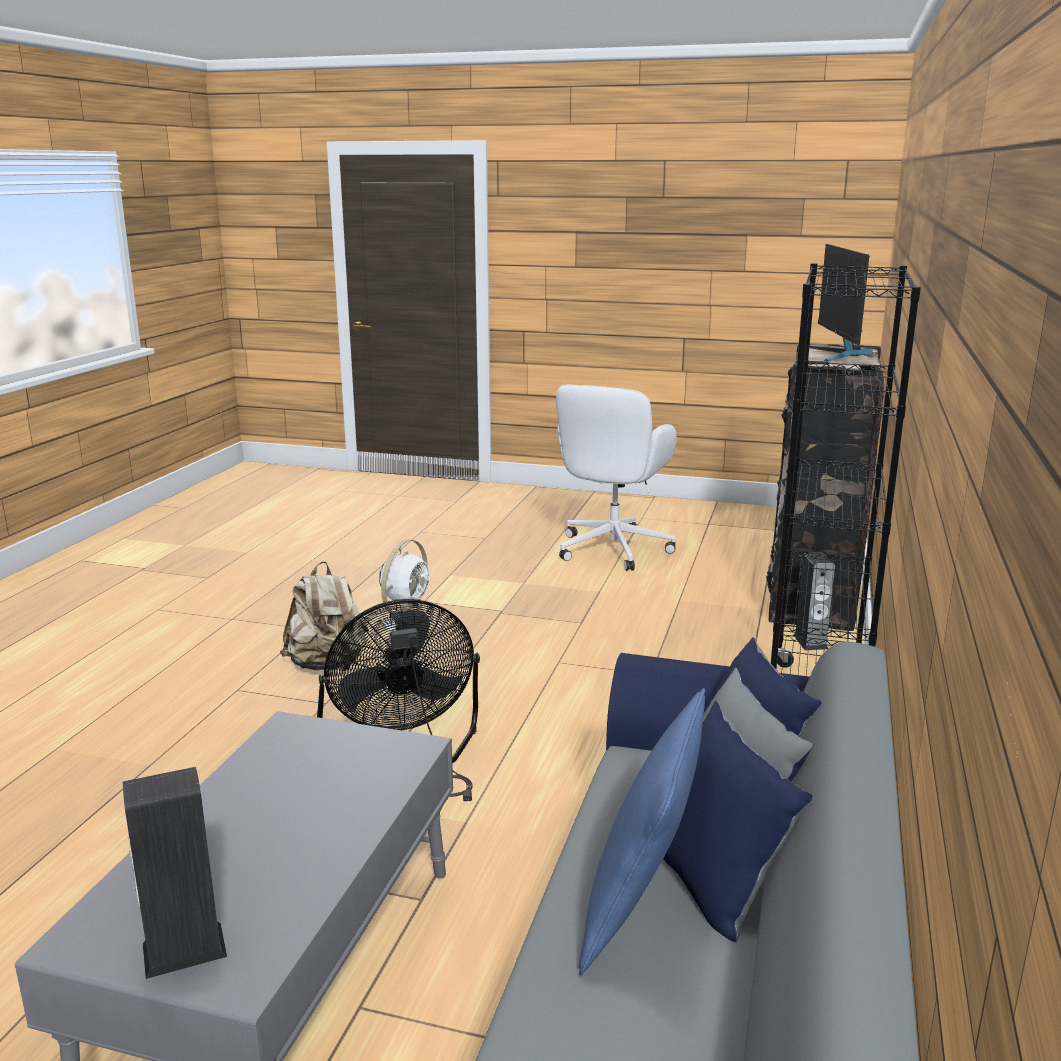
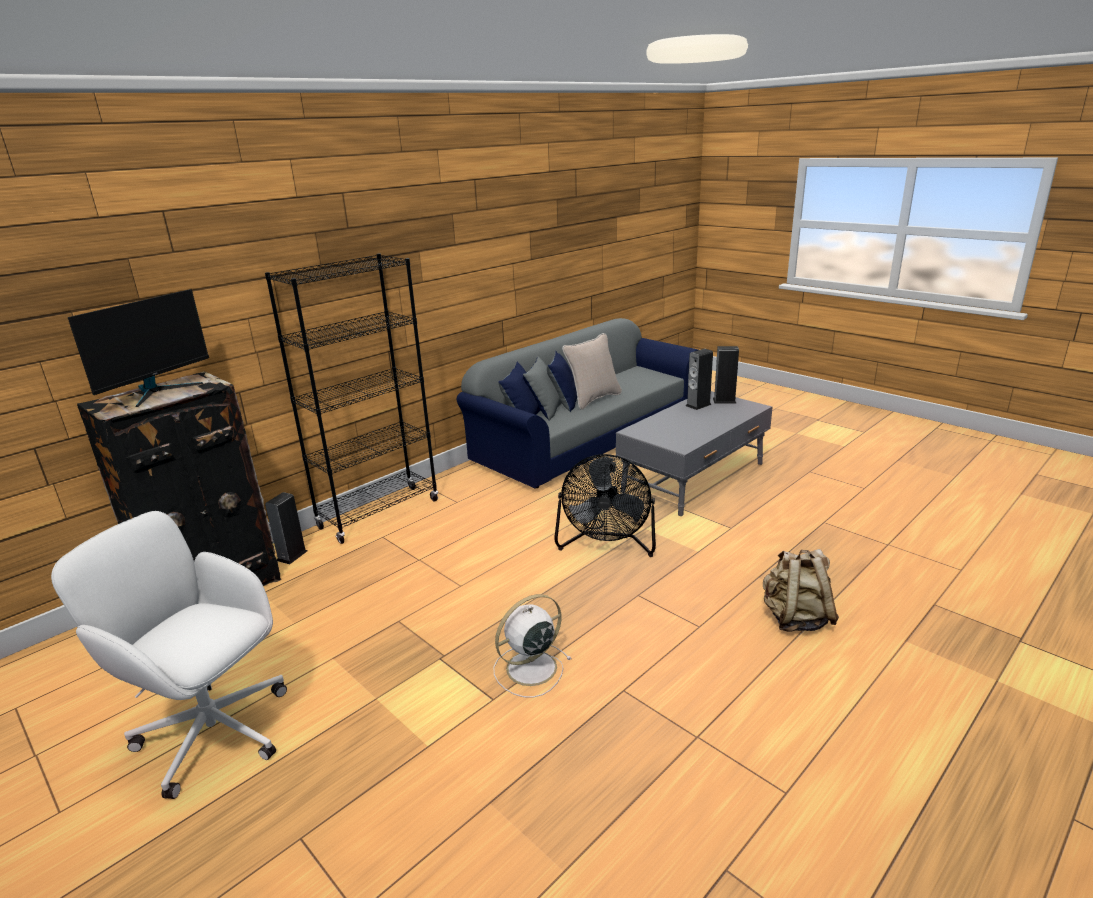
camera: 150 degrees left, 5 degrees up
(272, 898) = (698, 405): none -> speaker
(328, 665) = (622, 632): beige backpack -> beige backpack (795, 619)
(613, 549) = (215, 733): white office chair -> white office chair turned 120 degrees counterclockwise
(640, 911) = (593, 399): blue pillow -> beige pillow

